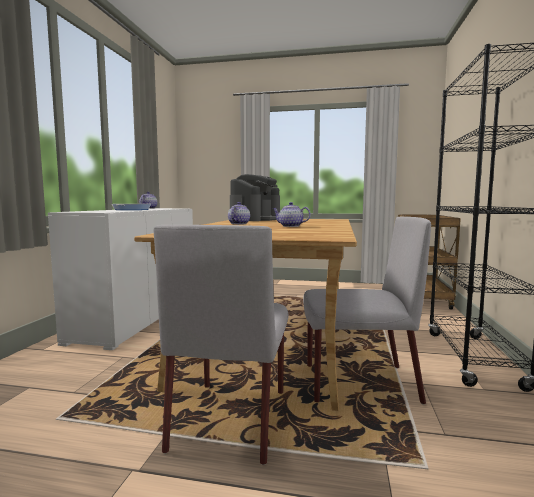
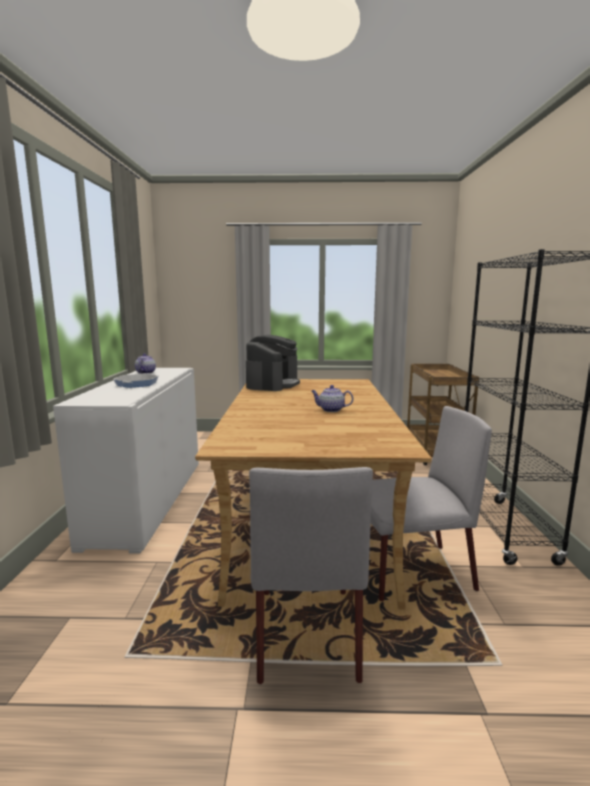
camera: 10 degrees left, 5 degrees up
(239, 224) = (269, 403): teapot -> none

